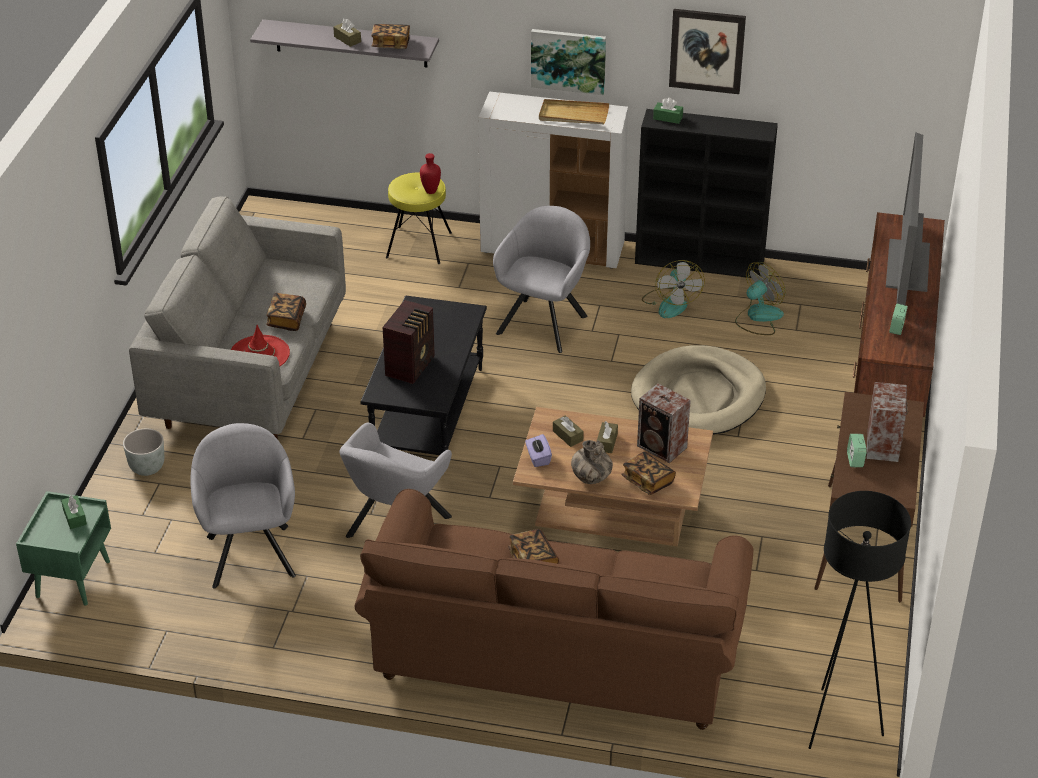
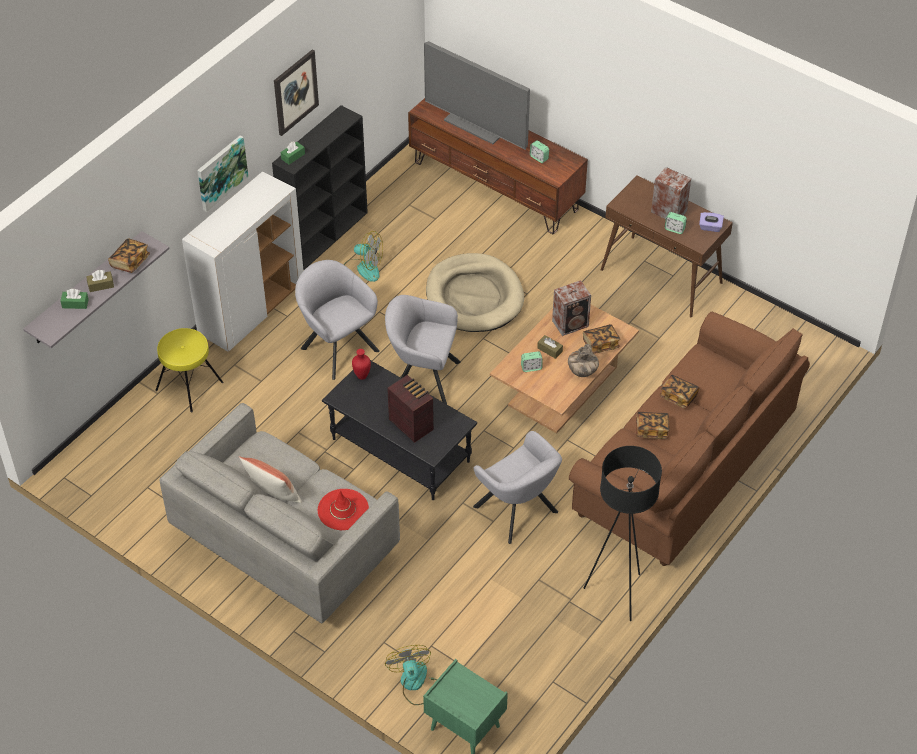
camera: 65 degrees left, 10 degrees up
(74, 517) = (461, 685): green tissue box -> green tissue box (75, 303)
(147, 467) = (360, 645): grey planter -> none
(250, 551) = (494, 605): grey armchair -> grey armchair (422, 376)
(253, 303) = (273, 495): none -> pillow
(286, 320) = (309, 480): book -> book (678, 396)
(430, 191) = (195, 339): red vase -> red vase (362, 377)
(538, 458) = (545, 392): purple tissue box -> purple tissue box (710, 227)
(567, 436) = (531, 367): brown tissue box -> alarm clock
(573, 115) = (252, 204): beige tray -> none
(758, 317) = (409, 231): fan -> fan (416, 683)
(838, 723) = (806, 355): black floor lamp -> black floor lamp (617, 594)

